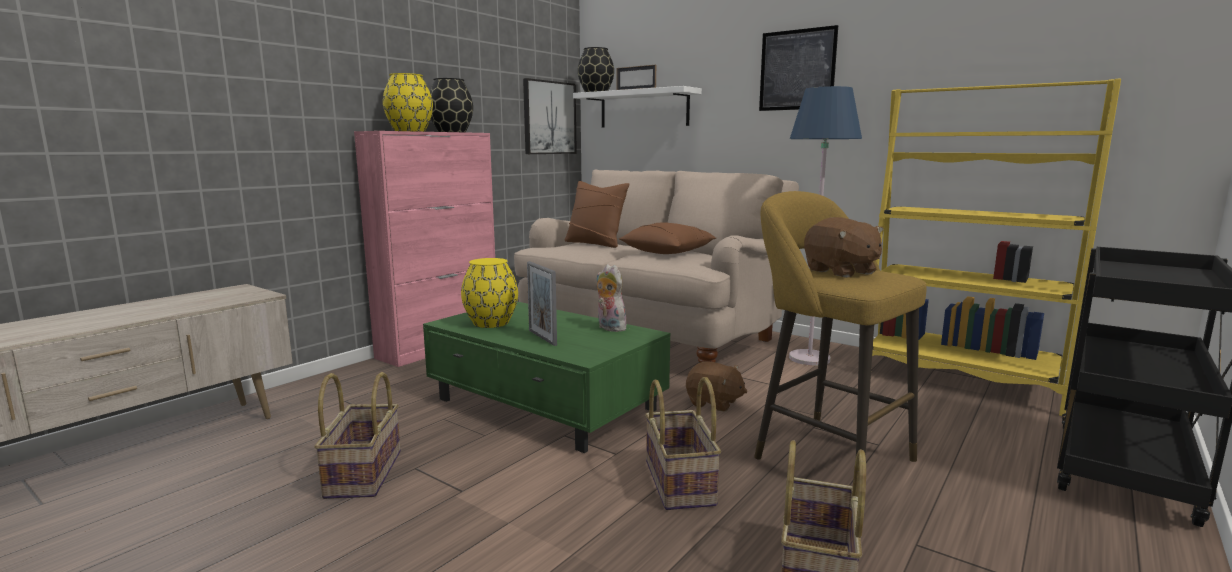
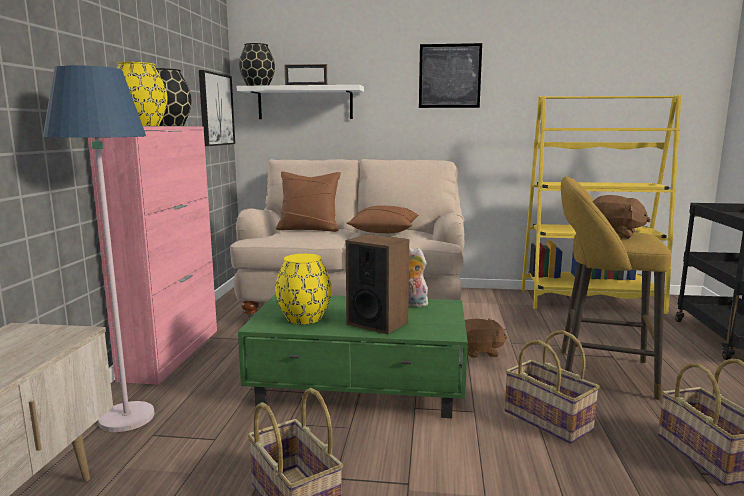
camera: 30 degrees left, 0 degrees up
(542, 337) = (377, 323): picture frame -> speaker
(809, 358) = (489, 303): blue floor lamp -> blue floor lamp (127, 418)

